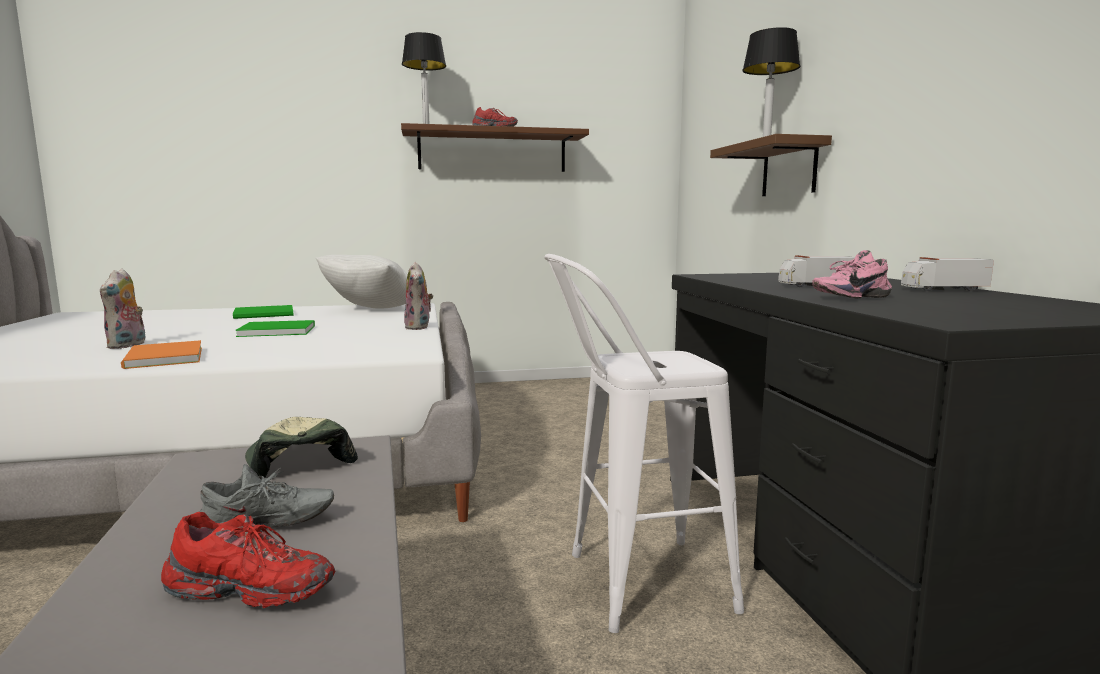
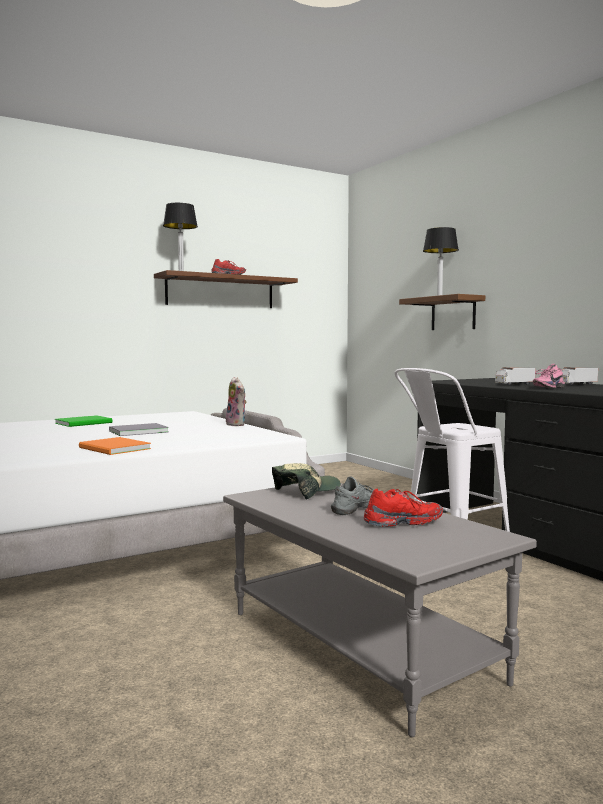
camera: 20 degrees left, 5 degrees down
(128, 345) = (54, 444): plush toy -> none
(275, 331) = (136, 431): green book -> grey book
(297, 461) = (306, 491): cap -> cap turned 105 degrees clockwise
(371, 310) = (163, 417): white pillow -> none

